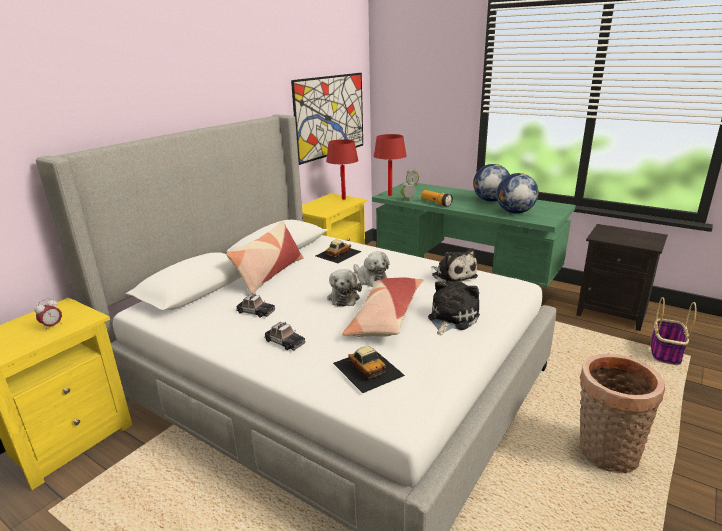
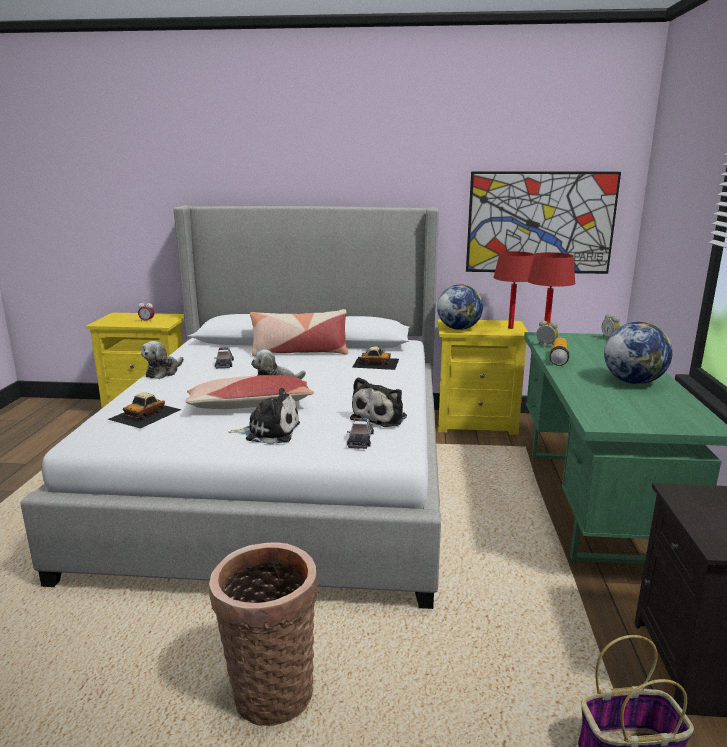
camera: 60 degrees right, 5 degrees down
(284, 341) = (179, 382): toy car -> toy car (360, 440)
(370, 279) = (328, 385): plush toy -> plush toy (163, 372)
(514, 212) = (606, 401): globe -> globe (458, 328)

